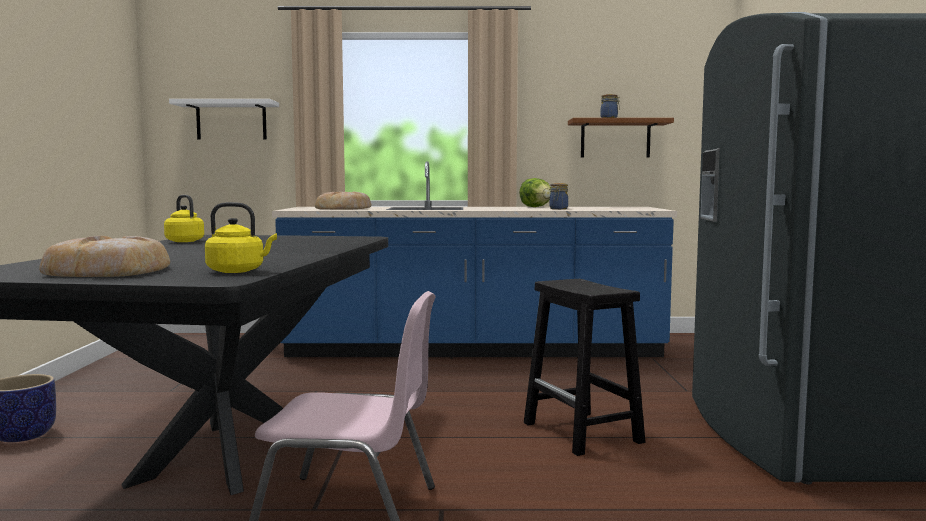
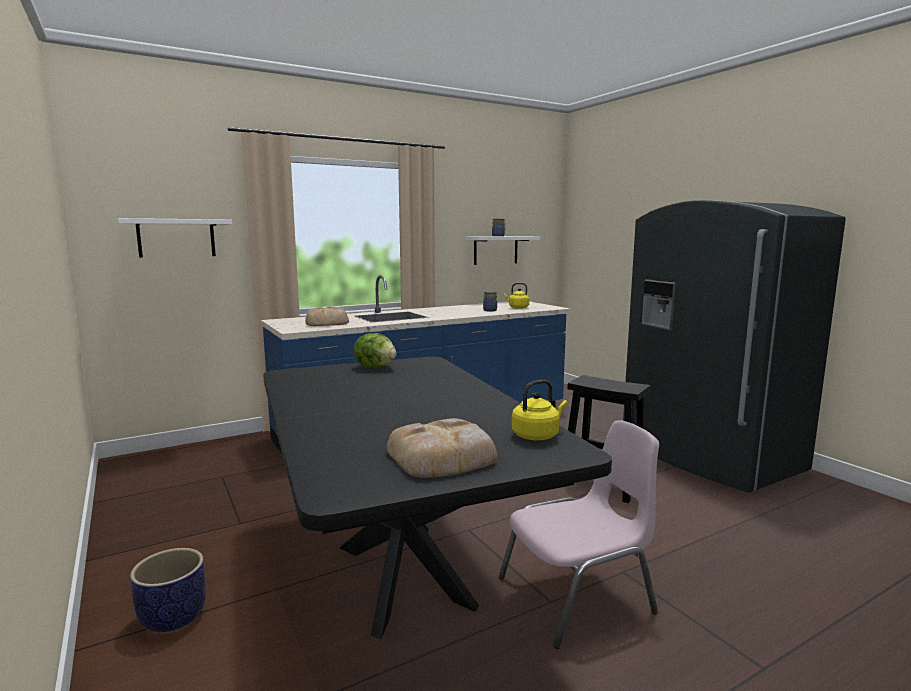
camera: 30 degrees left, 5 degrees up
(183, 241) = (299, 388): yellow kettle -> yellow kettle (517, 307)
(536, 207) = (461, 307): lettuce -> lettuce (376, 367)
(615, 139) = (495, 250): brown shelf -> white shelf

